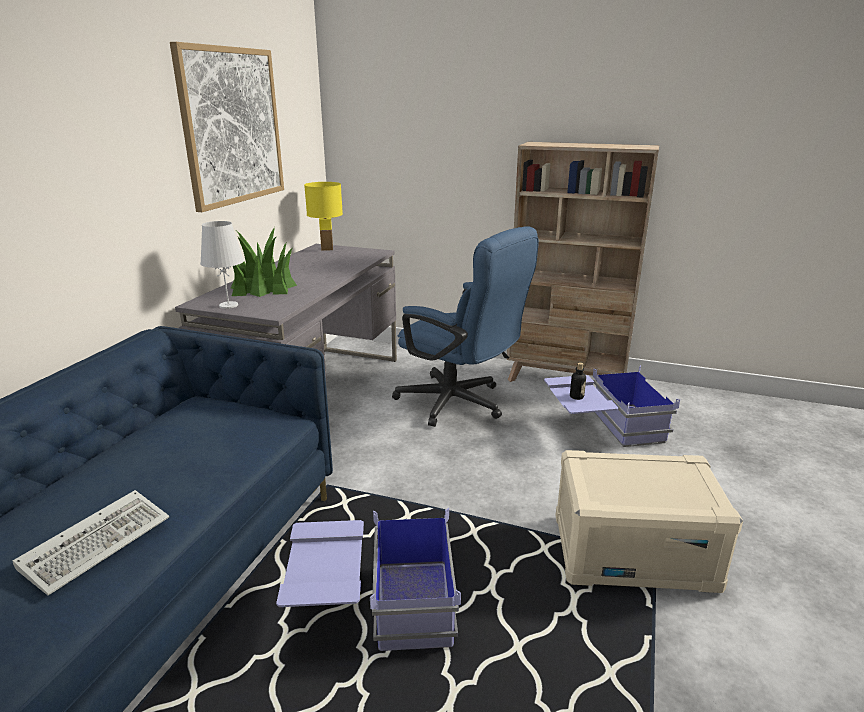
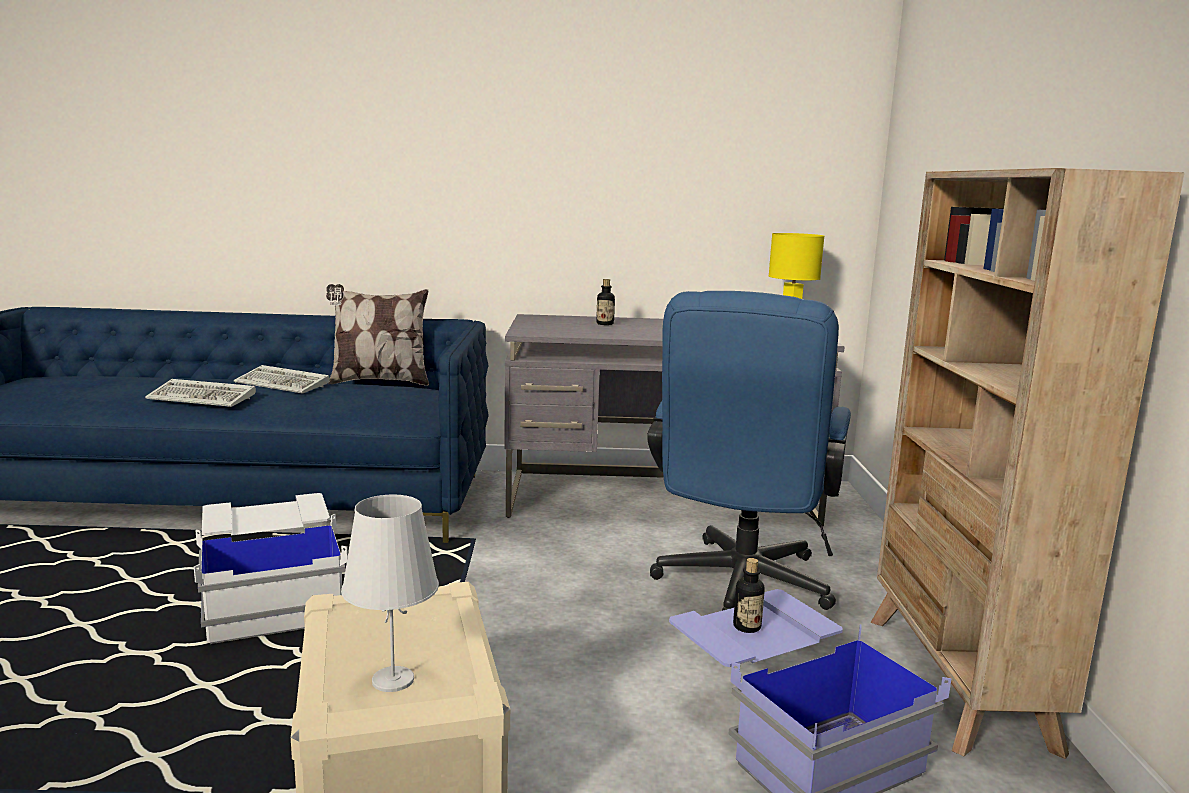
camera: 70 degrees right, 10 degrees down
(98, 480) = (284, 384): none -> keyboard
(143, 425) = (379, 381): none -> pillow
(228, 305) = (534, 322): white table lamp -> white table lamp (393, 679)
(232, 126) = (666, 145): picture -> none
(263, 287) = (605, 324): potted plant -> bottle
(372, 608) = (272, 596): blue storage box -> white storage box

